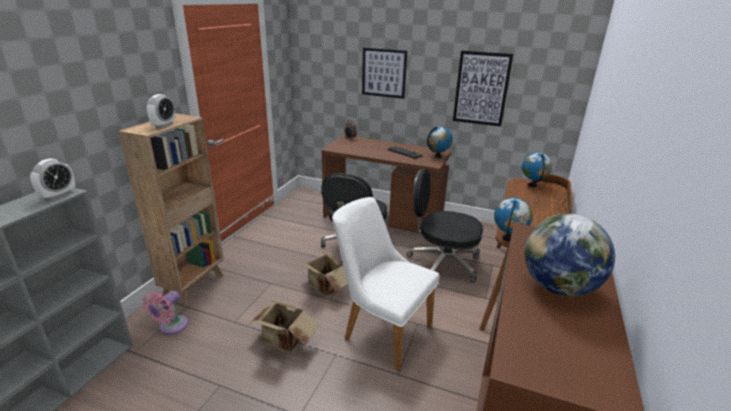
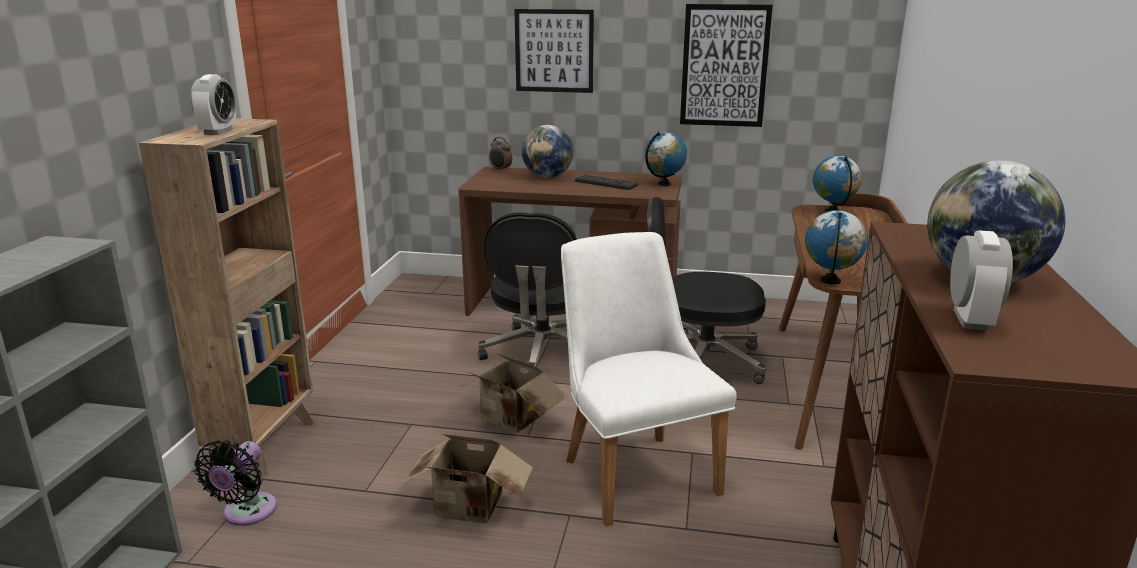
camera: 10 degrees left, 5 degrees down
(58, 195) = (64, 249): alarm clock -> alarm clock (970, 319)
(171, 327) = (246, 513): pink fan -> black fan
(373, 145) = (547, 177): none -> globe
(380, 329) = (632, 468): white chair -> white chair turned 45 degrees clockwise

